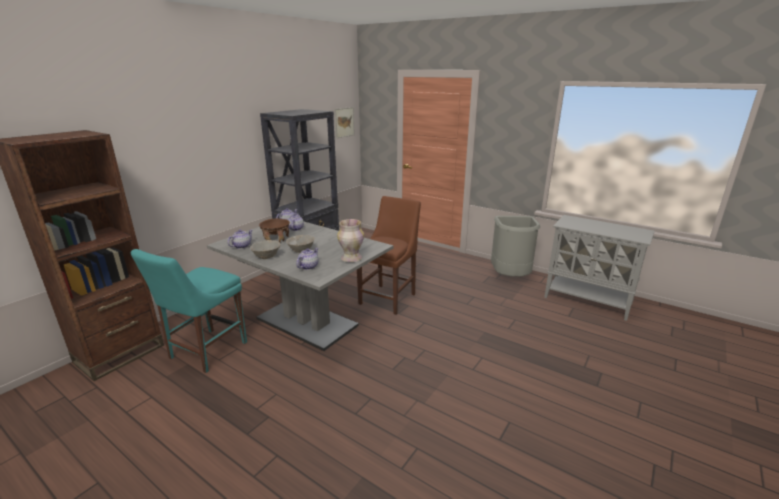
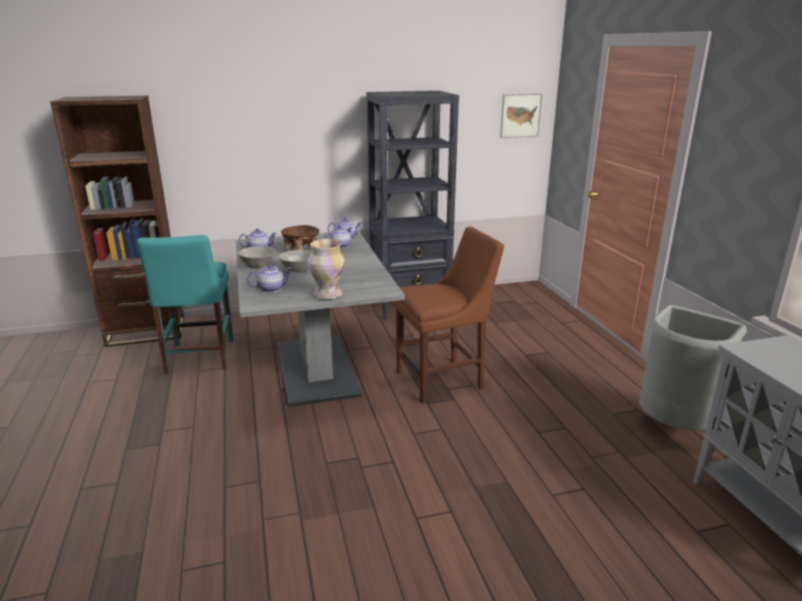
camera: 40 degrees right, 0 degrees up
(205, 352) = (199, 358): turquoise chair -> turquoise chair turned 75 degrees counterclockwise

